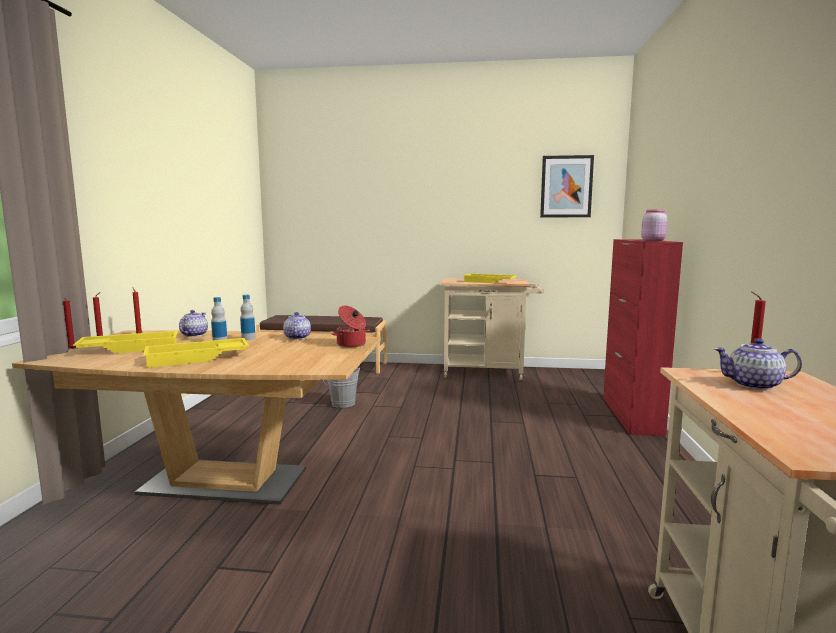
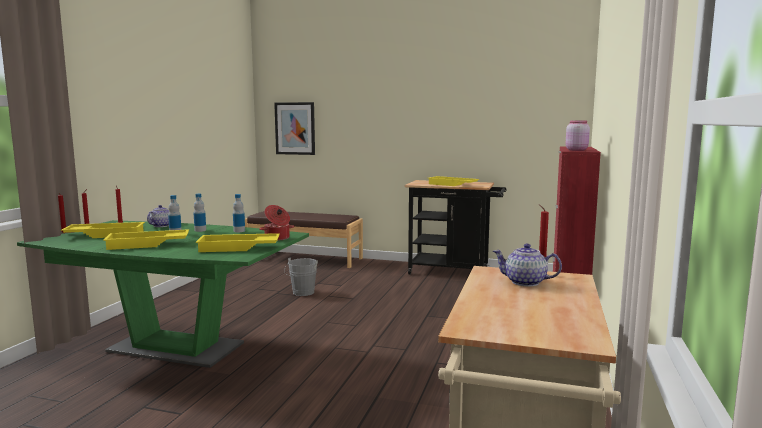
camera: 10 degrees right, 0 degrees up
(224, 482) = (176, 348): brown dining table -> green dining table
(297, 337) = (239, 231): teapot -> bottle
(317, 358) = (238, 248): none -> yellow tray
(488, 372) = (454, 272): beige cart -> black cart
(566, 186) = (534, 92): picture -> picture (295, 128)

